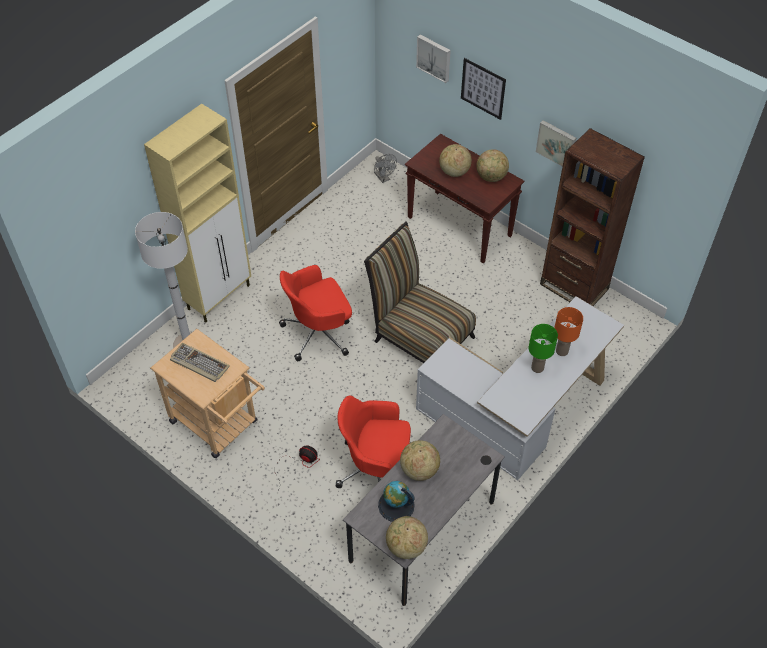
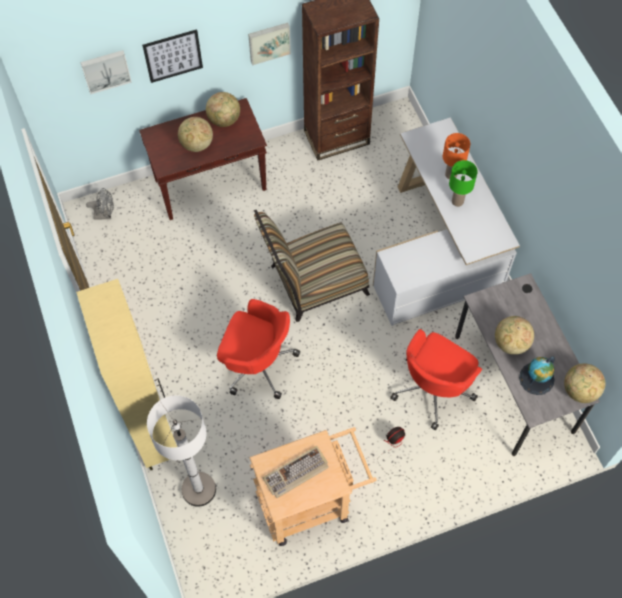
camera: 60 degrees left, 10 degrees up
(319, 333) = (257, 363): red office chair -> red office chair turned 75 degrees counterclockwise

